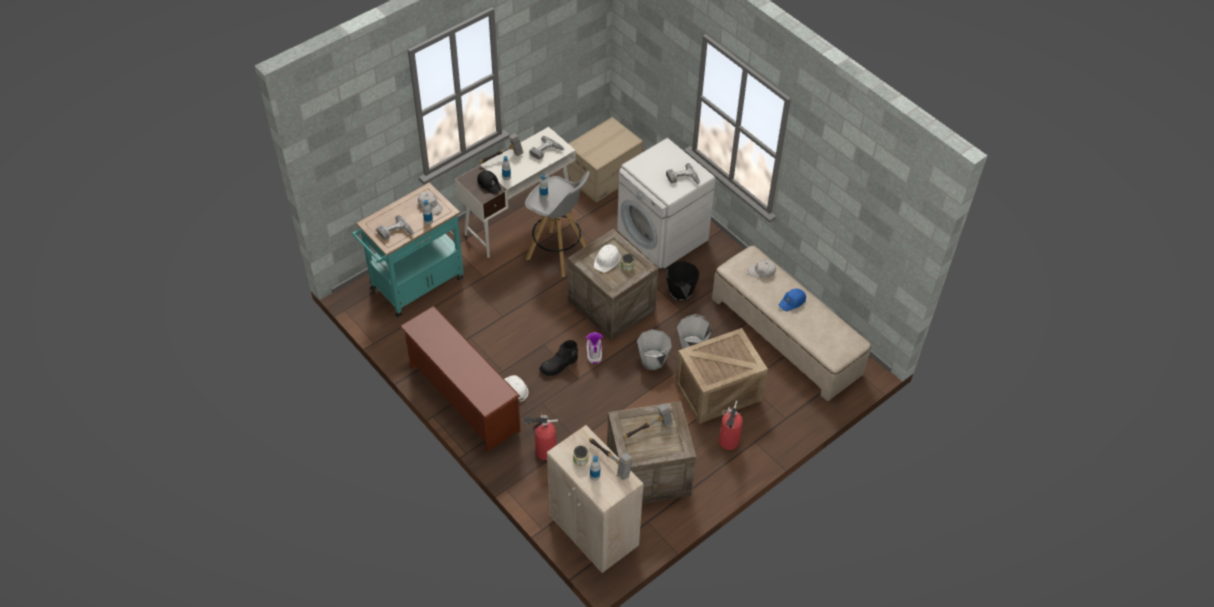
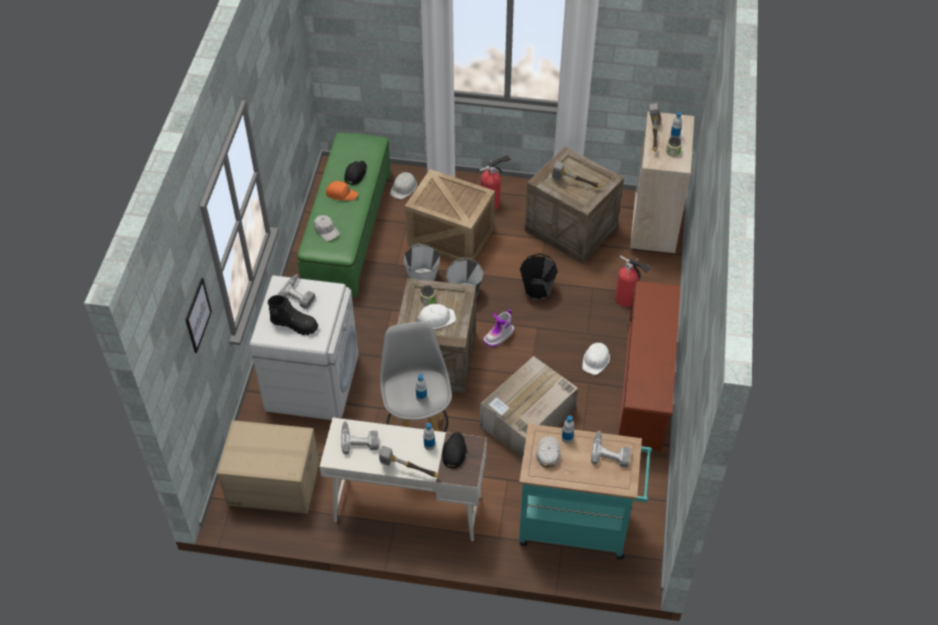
camera: 130 degrees left, 0 degrees up
(513, 317) = (527, 419): none -> cardboard box
(559, 366) = (539, 348): black boot -> black boot (295, 324)
(665, 60) = (198, 315): none -> picture
(680, 291) = (369, 323): black bucket -> black bucket (537, 289)
(787, 336) = (348, 228): beige bench -> green bench
(792, 302) = (341, 194): blue cap -> orange cap
(800, 398) = (404, 188): none -> white hard hat
(806, 323) = (355, 174): none -> black cap

